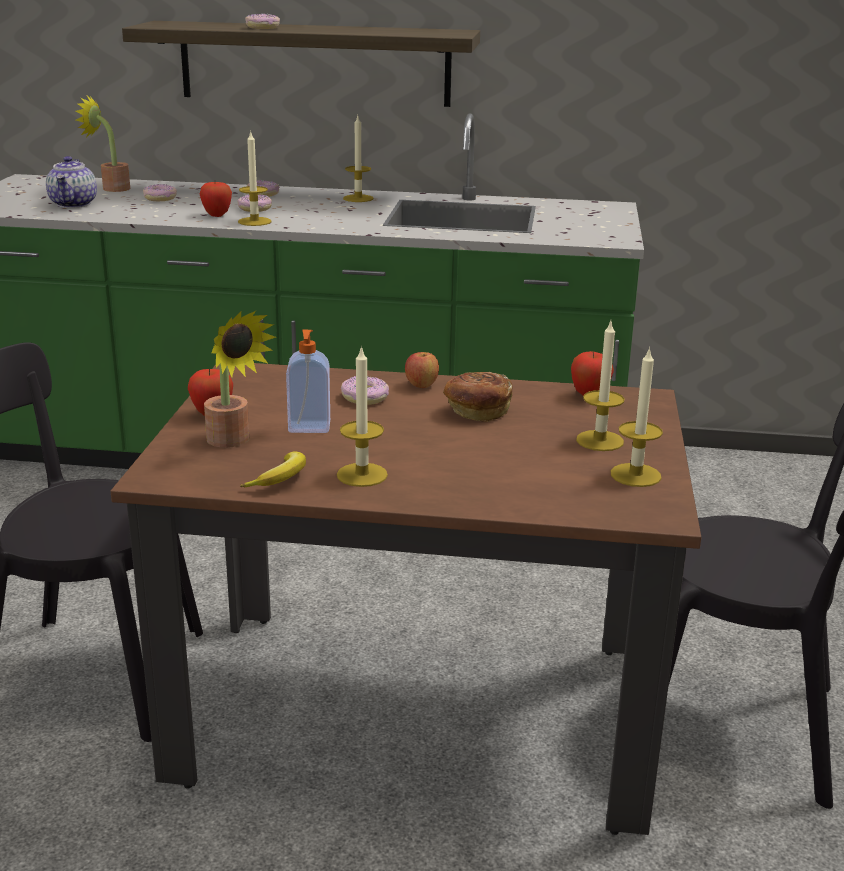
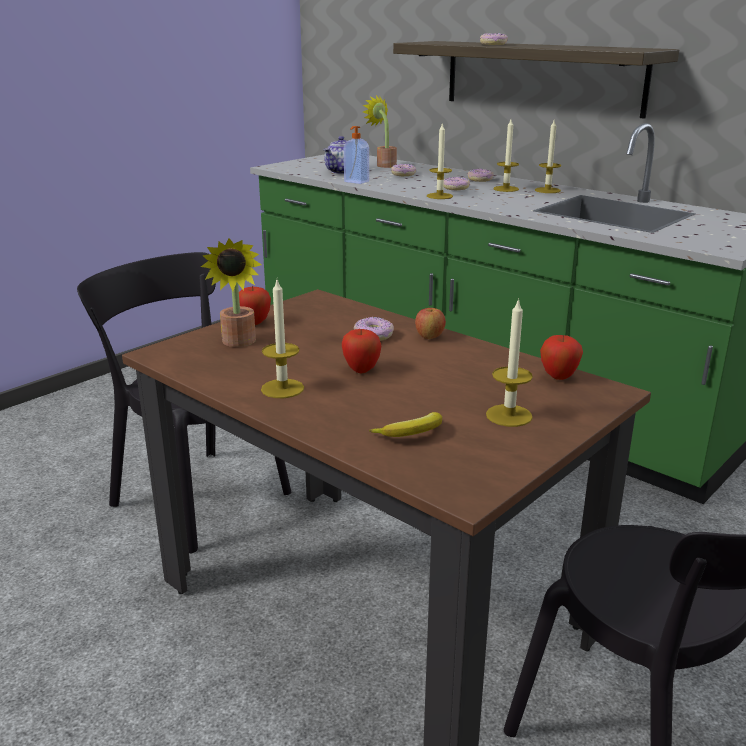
camera: 35 degrees right, 0 degrees up
(217, 215) = (421, 189): apple -> apple (361, 370)
(281, 478) = (227, 376): banana -> banana (412, 434)
(309, 428) = (301, 347): soap dispenser -> soap dispenser (356, 182)
(477, 411) = (442, 366): bread -> none
(635, 475) = (495, 452): candle -> candle (506, 189)

